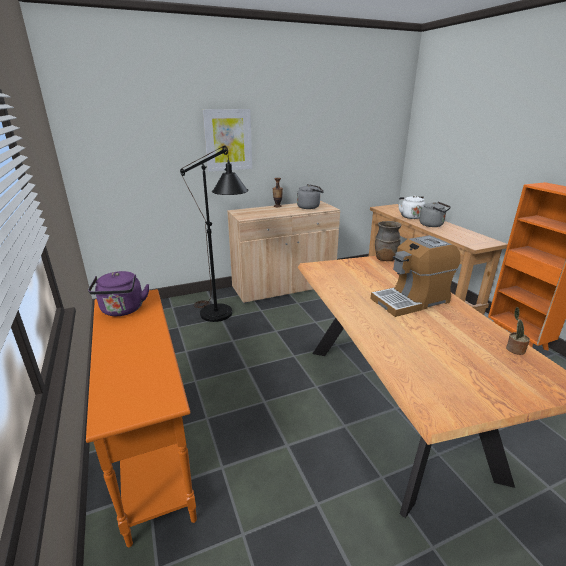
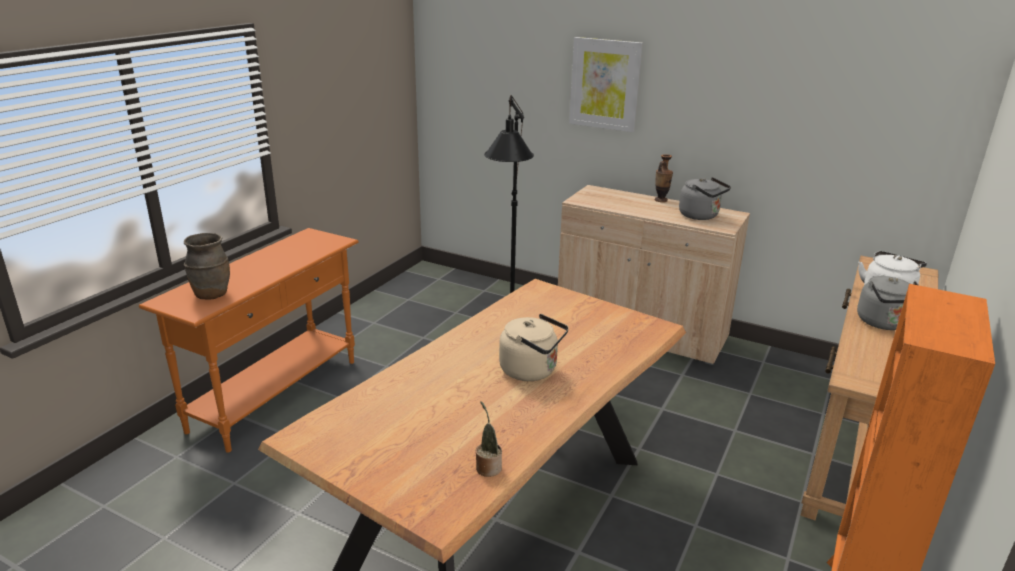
camera: 50 degrees right, 0 degrees up
(122, 310) = (301, 244): purple kettle -> none
(385, 259) = (642, 322): brown vase -> brown vase (212, 294)
(411, 300) = (532, 371): coffee machine -> beige kettle

